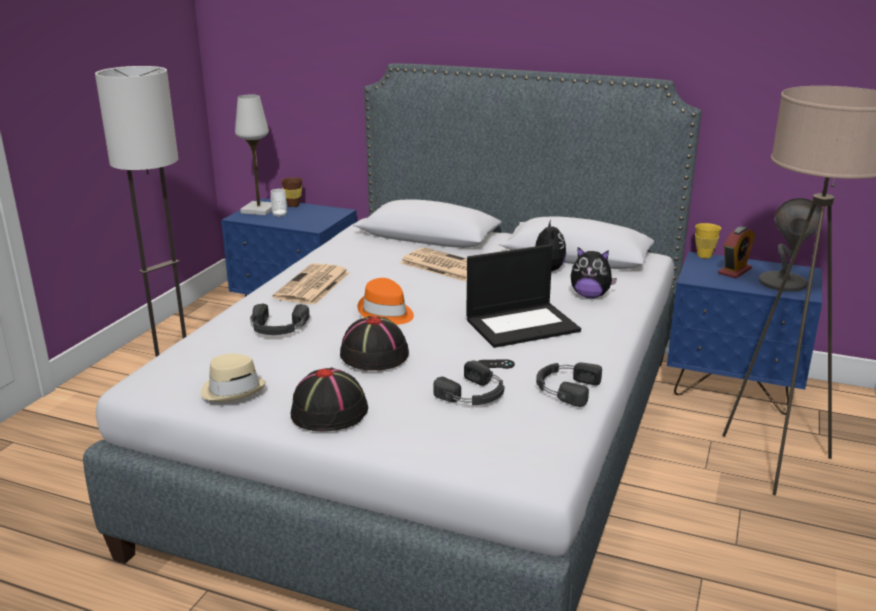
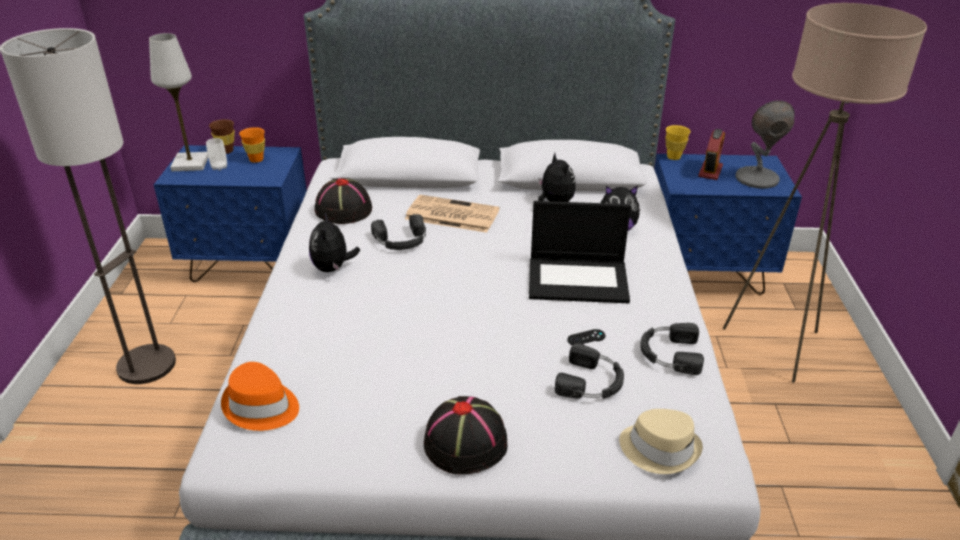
camera: 20 degrees left, 10 degrees up
(233, 389) = (343, 438): beige hat -> beige hat (660, 449)
(277, 328) = (335, 337): black headphones -> black headphones (401, 240)
(312, 286) = (333, 268): newspaper -> plush toy
(313, 213) = (256, 159): none -> orange cup
(373, 354) = (461, 353): black hat -> black hat (343, 210)
(386, 313) = (436, 292): orange hat -> orange hat (261, 407)
(522, 324) = (579, 280): laptop -> laptop turned 45 degrees clockwise

